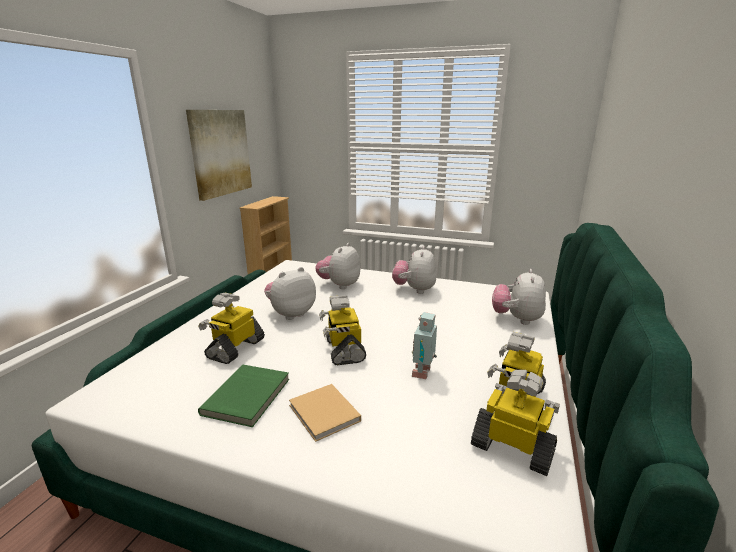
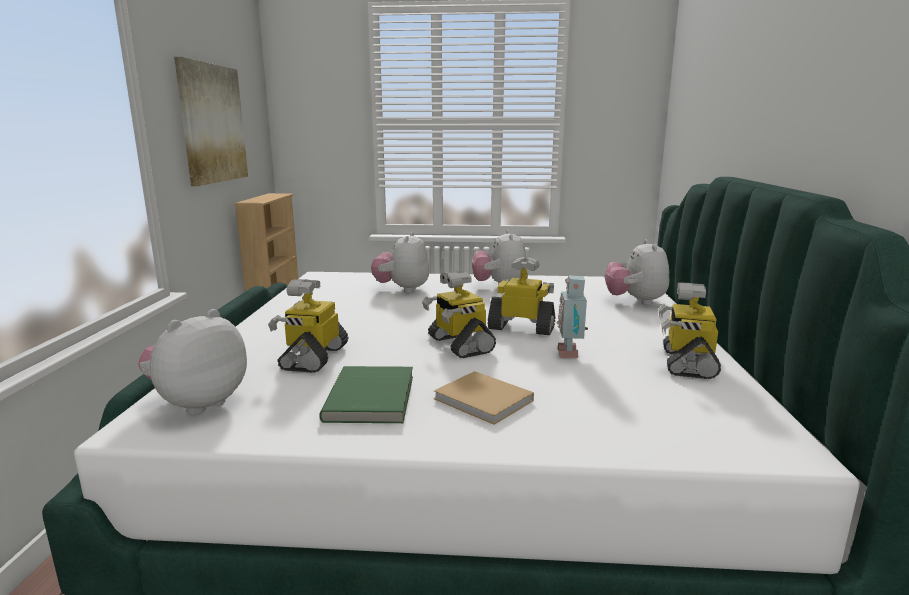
camera: 15 degrees left, 5 degrees down
(291, 314) = (361, 319): plush toy -> plush toy (198, 403)
(513, 448) = (715, 400): toy robot -> toy robot (522, 328)

